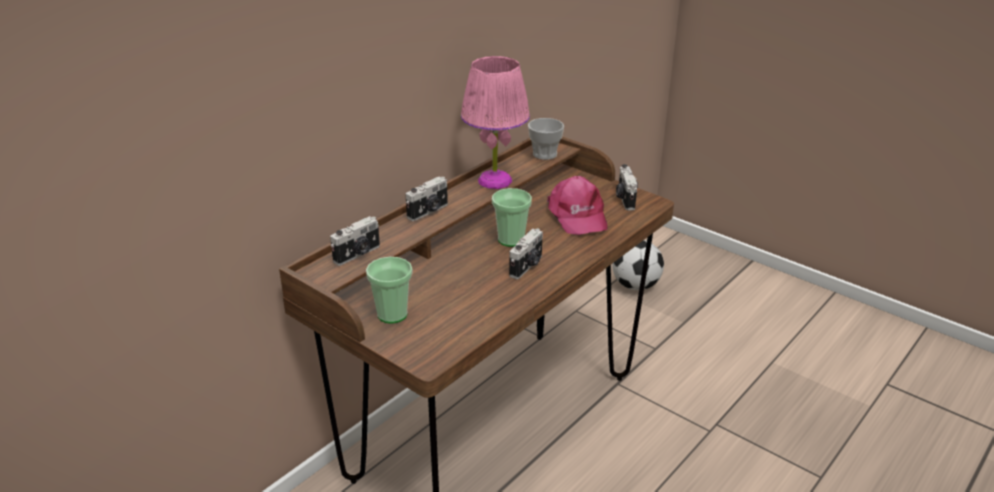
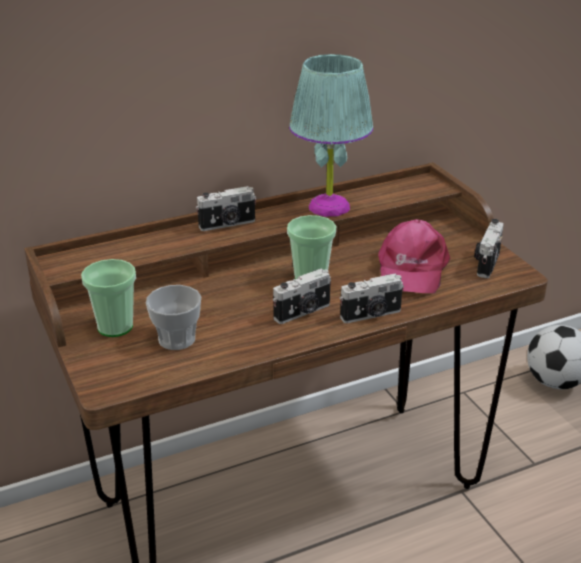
camera: 25 degrees right, 0 degrees up
(358, 254) = (114, 252): camera -> camera (371, 315)
(494, 181) = (328, 207): pink table lamp -> turquoise table lamp
(544, 154) = (413, 189): cup -> cup (177, 339)

